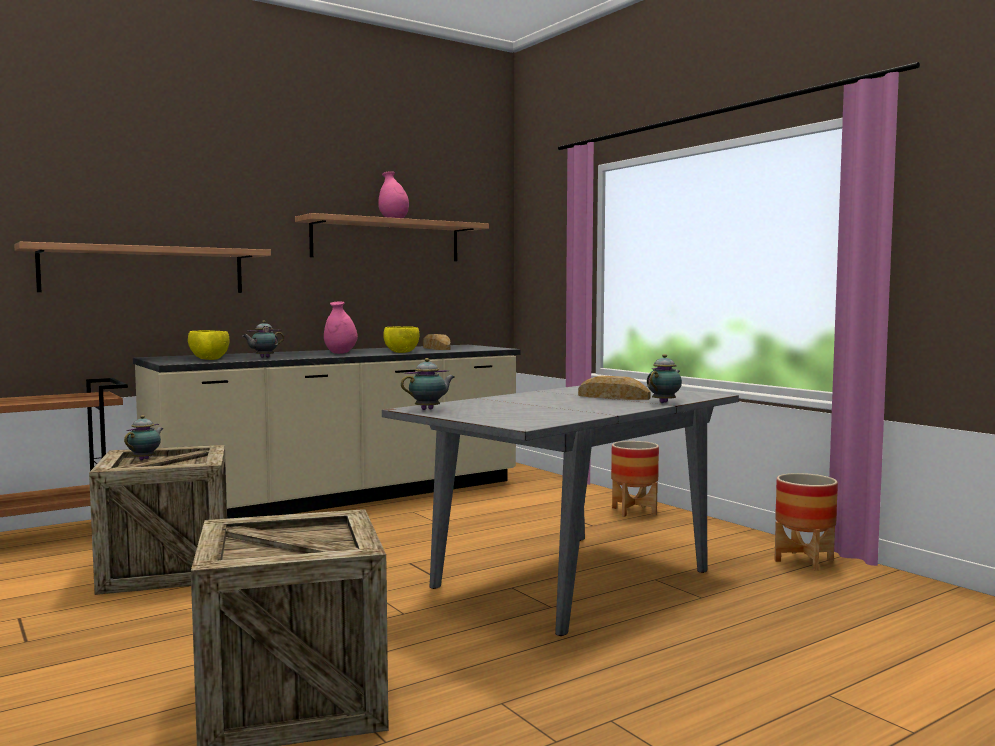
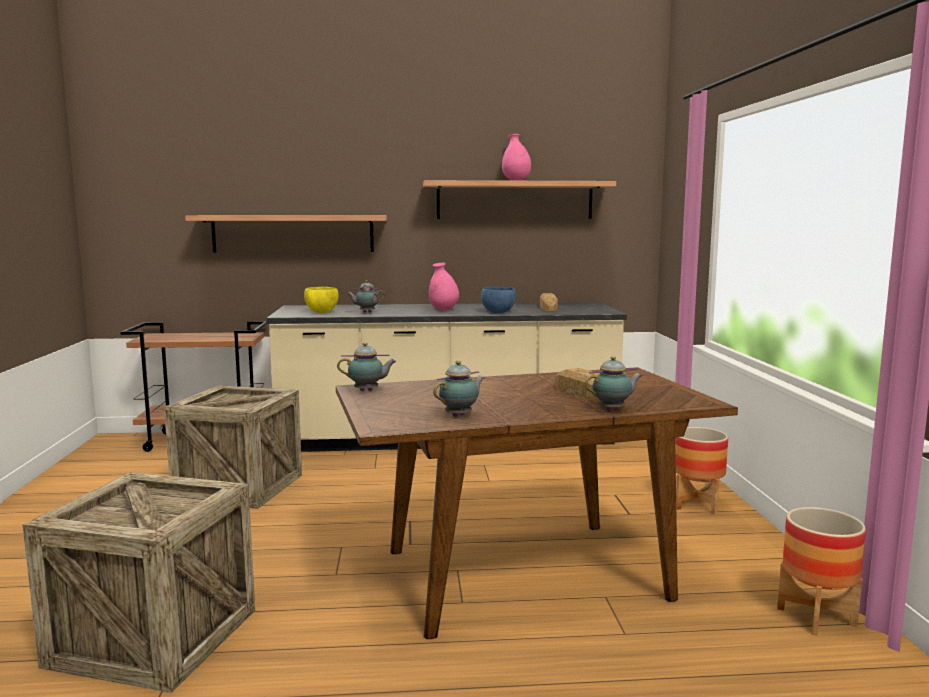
camera: 30 degrees right, 5 degrees up
(145, 459) = (231, 397): teapot -> teapot (460, 415)
(401, 352) = (497, 312): yellow bowl -> blue bowl
(571, 579) = (522, 575): grey dining table -> brown dining table

